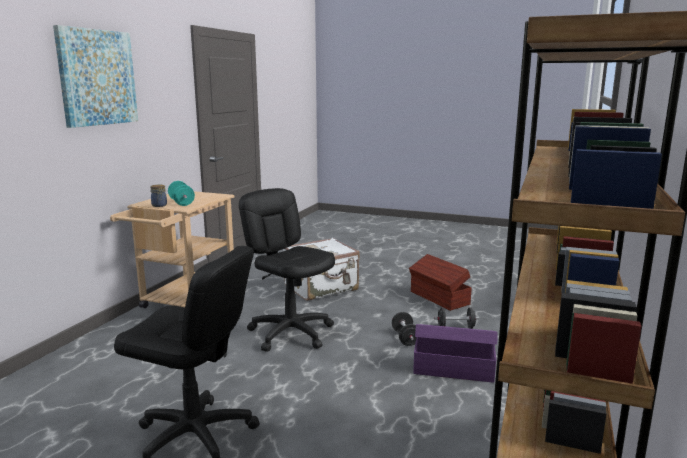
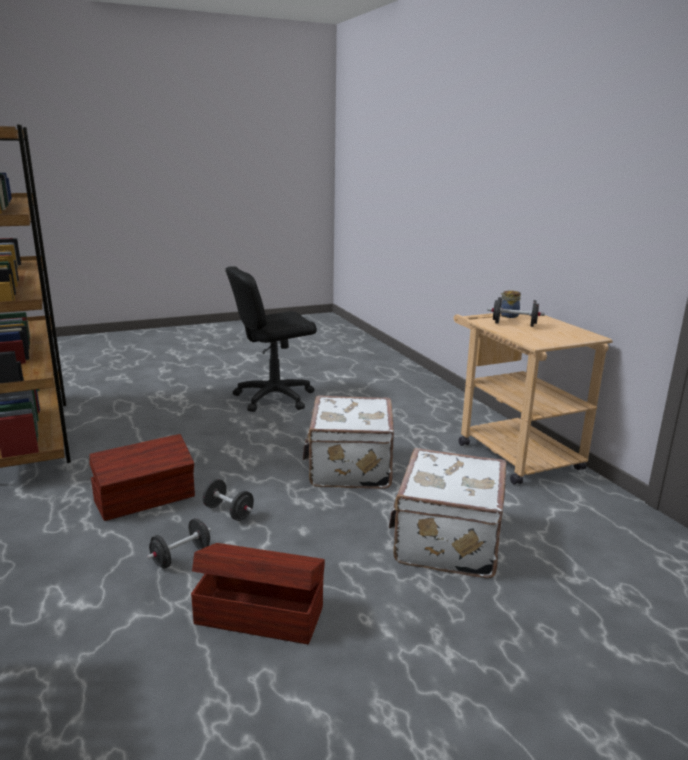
camera: 135 degrees right, 5 degrees up
(97, 77) = (549, 159): picture -> none
(181, 203) = (514, 324): turquoise dumbbell -> black dumbbell
(291, 333) = (349, 468): black office chair -> white suitcase
(452, 368) = (146, 499): purple storage box -> brown storage box

